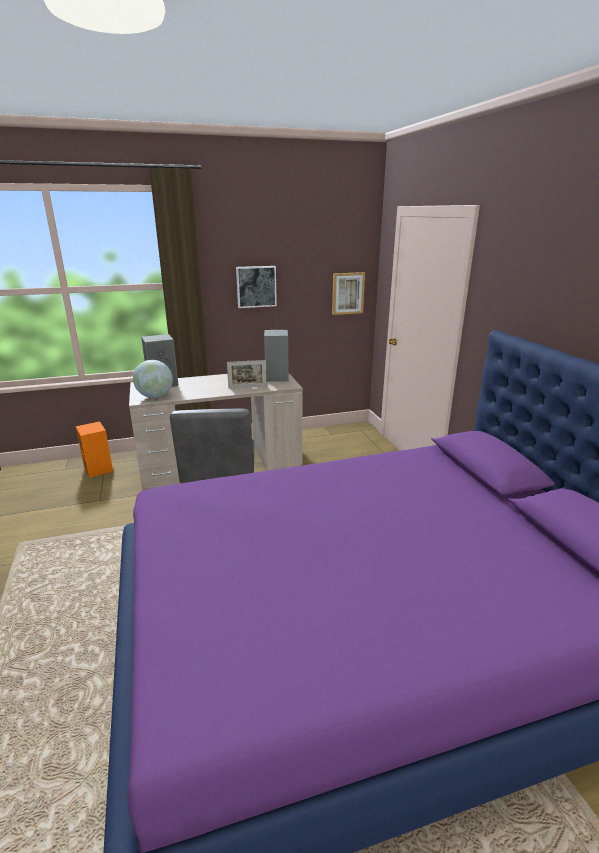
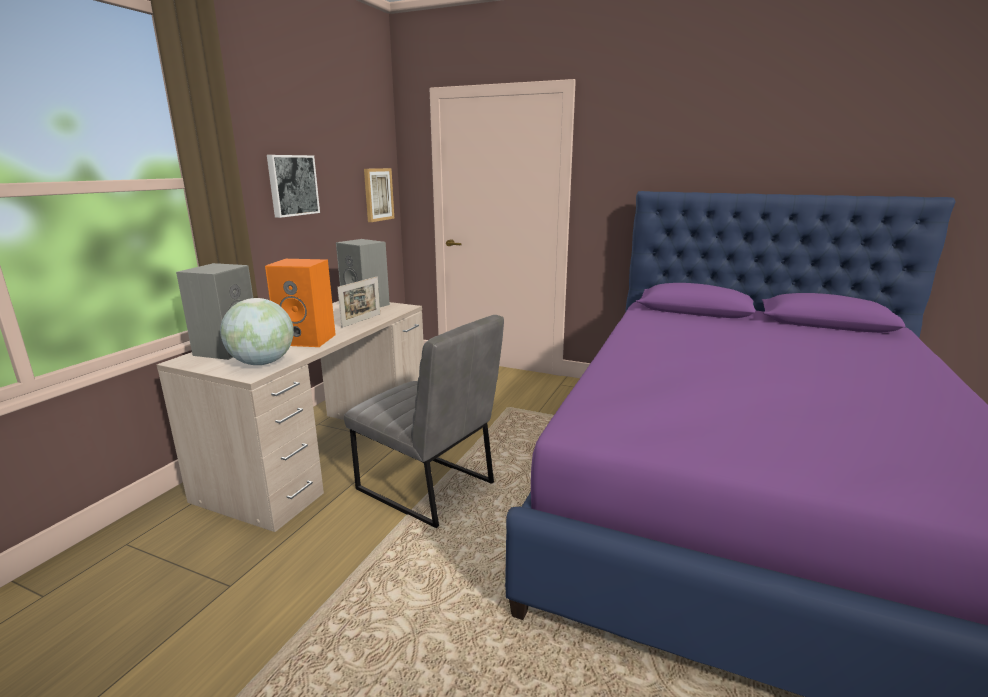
camera: 50 degrees left, 5 degrees down
(99, 469) = (131, 555): orange speaker -> orange speaker (308, 339)

